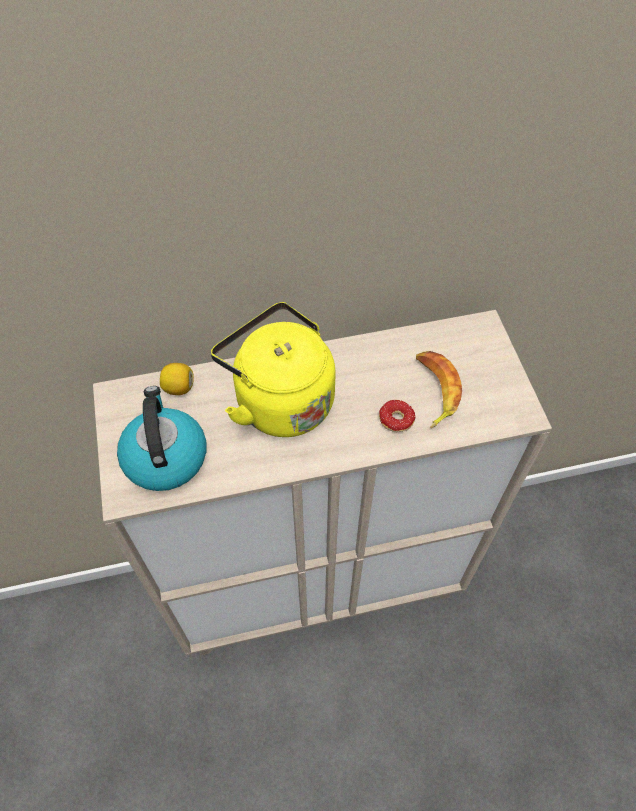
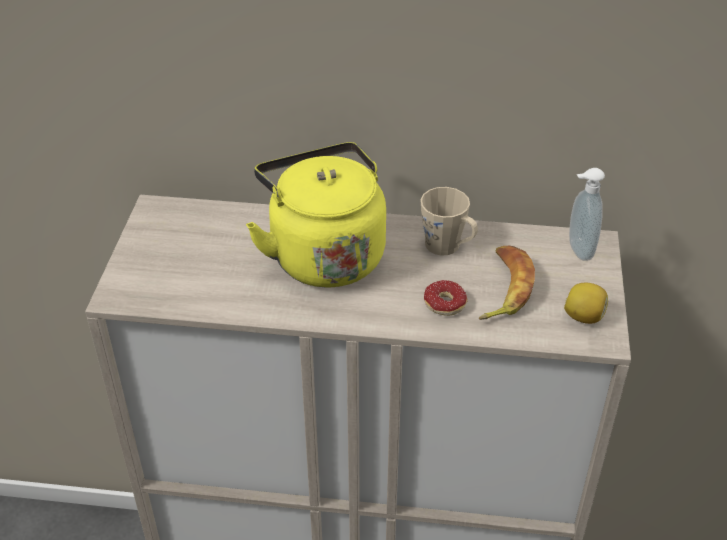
camera: 20 degrees right, 15 degrees down
(165, 456) = (176, 273): kettle -> none
(179, 387) = (223, 218): lemon -> lemon (584, 316)
(375, 363) = (448, 247): none -> beige mug
(474, 337) = (577, 250): none -> soap dispenser

